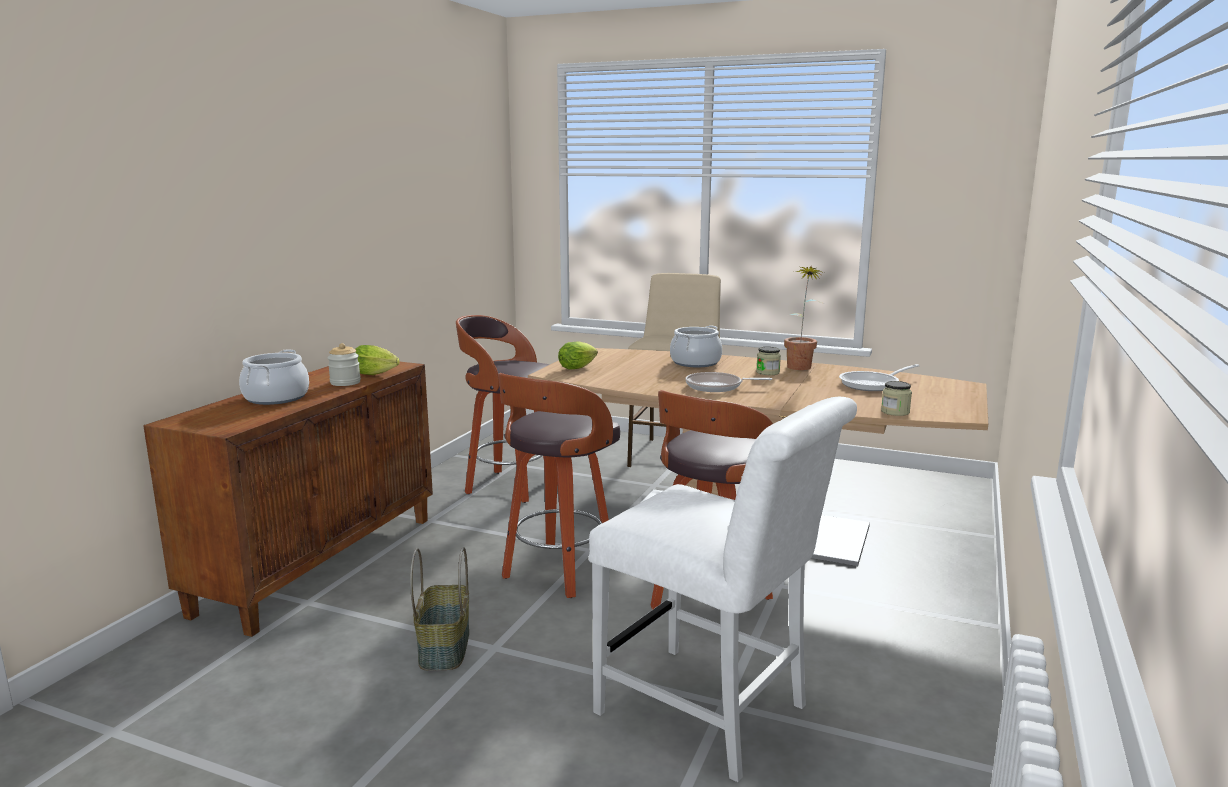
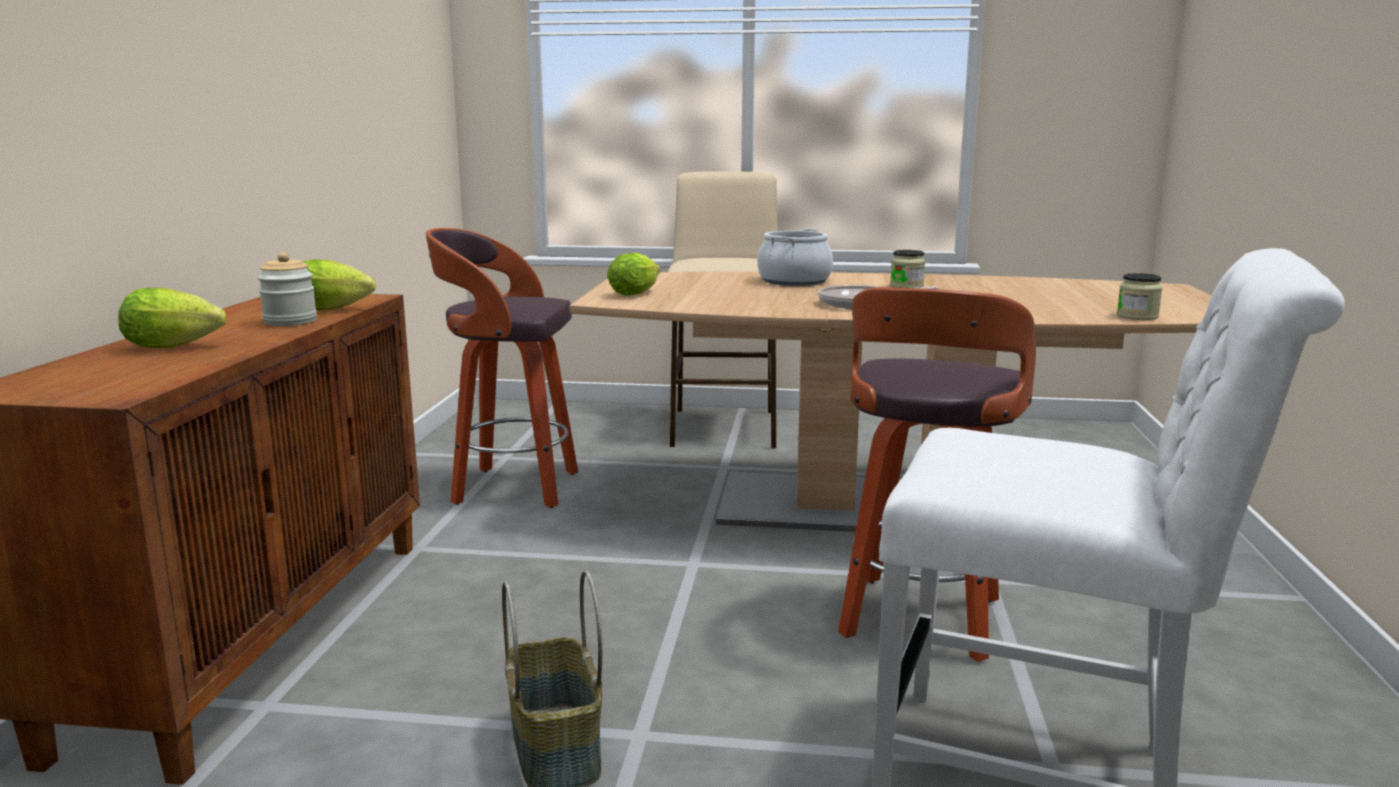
camera: 15 degrees left, 0 degrees up
(276, 398) = (178, 347): cooking pot -> lettuce
(558, 573) = (666, 602): stool -> none
(801, 365) = (936, 278): potted plant -> none
(873, 384) = (1059, 291): frying pan -> none

